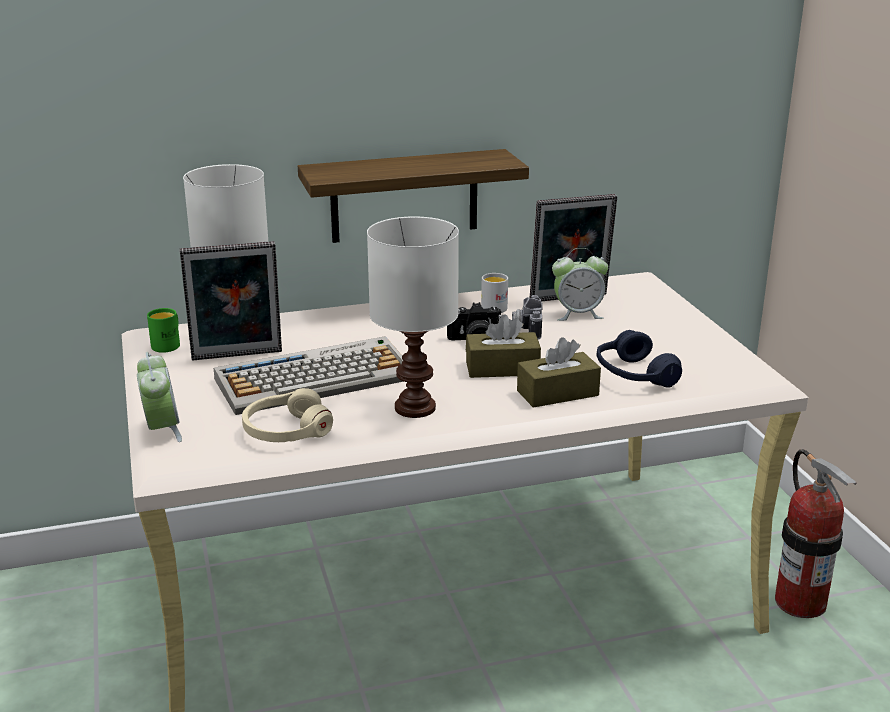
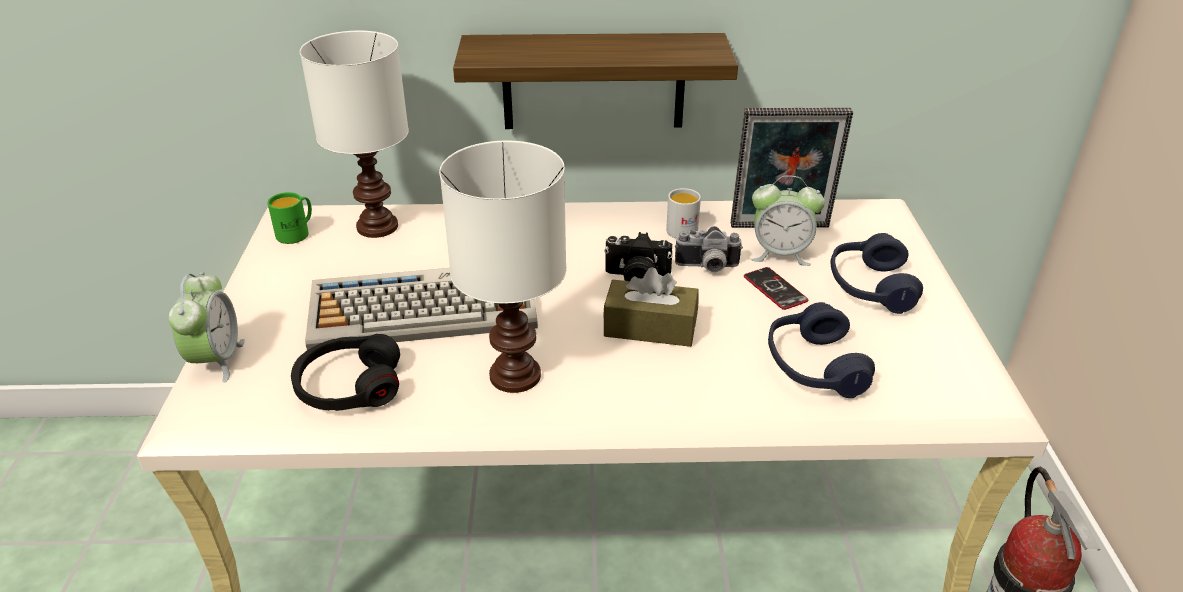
camera: 15 degrees right, 10 degrees up
(237, 357) = (358, 262): picture frame -> none
(286, 430) = (349, 386): beige headphones -> black headphones
(526, 328) = (707, 268): camera -> camera turned 105 degrees counterclockwise
(557, 393) = (701, 381): brown tissue box -> none
(584, 335) = (775, 289): none -> phone
(653, 326) = (869, 287): none -> blue headphones

